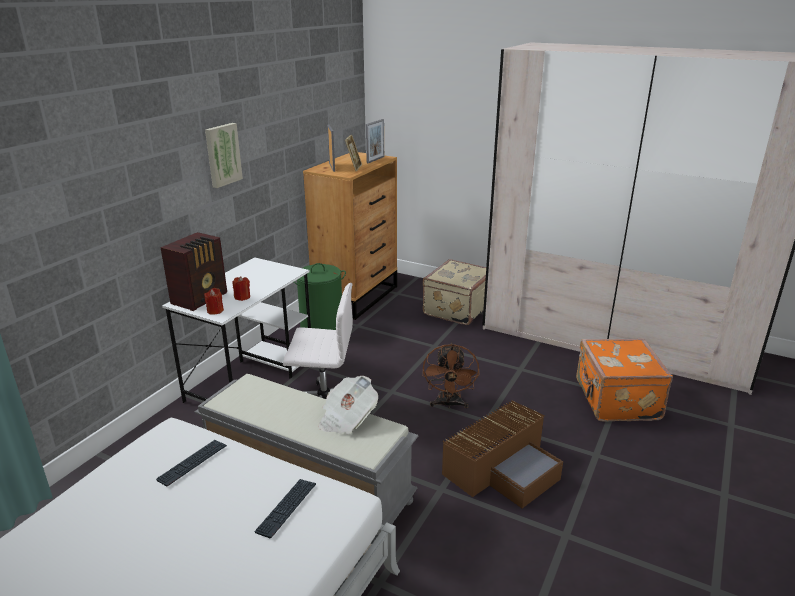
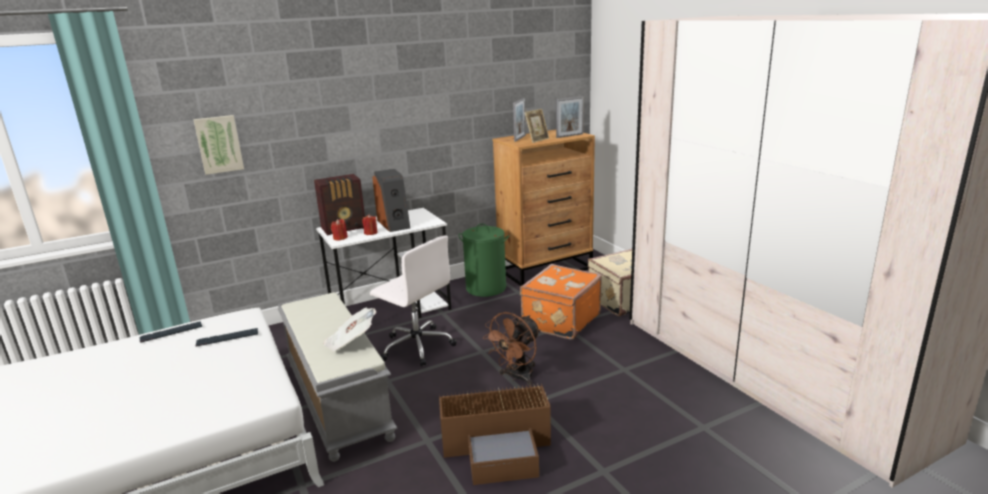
camera: 35 degrees right, 5 degrees down
(222, 155) = (395, 114): picture -> picture (219, 144)
(253, 281) = (394, 224): none -> speaker
(286, 508) = (234, 386): keyboard -> keyboard (171, 333)
(615, 400) = (692, 431): orange suitcase -> orange suitcase (559, 320)

